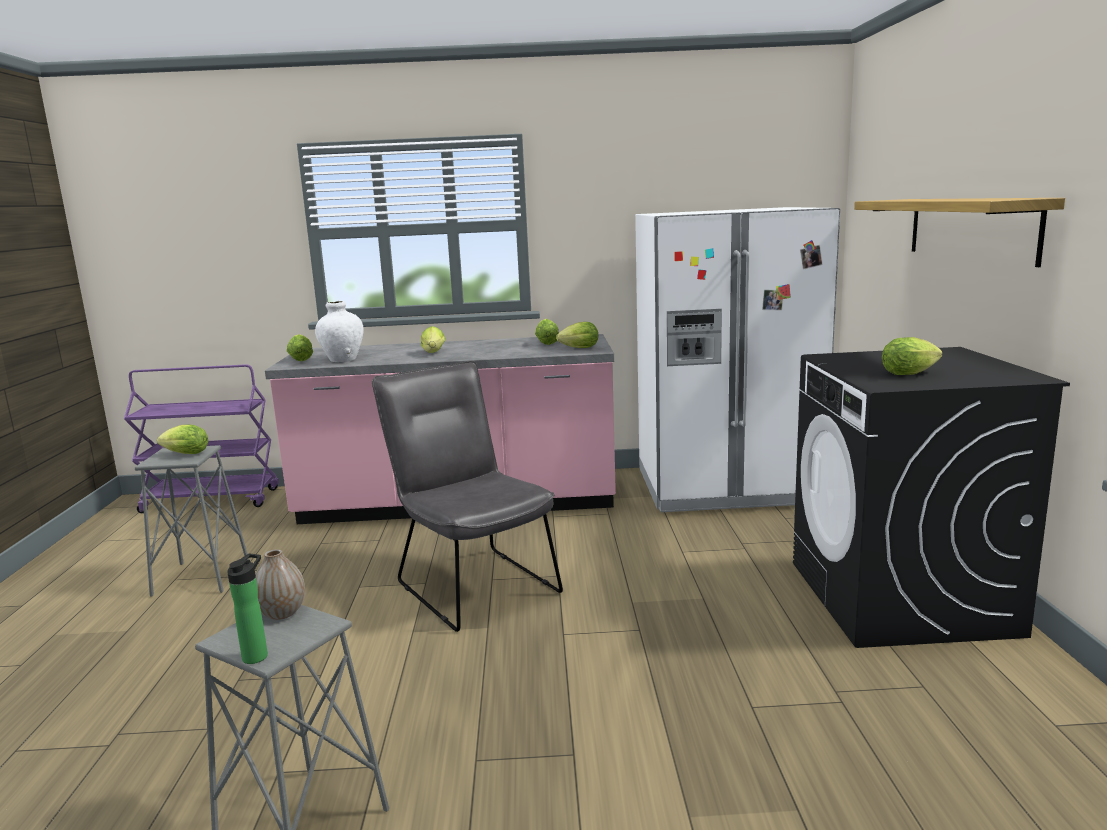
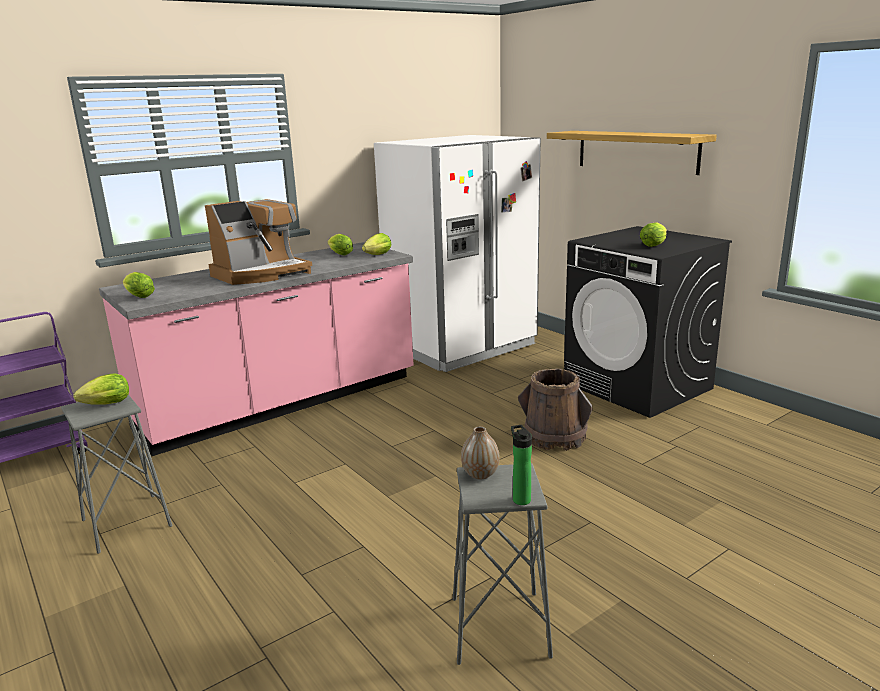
camera: 35 degrees left, 5 degrees up
(343, 360) = (186, 291): white vase -> none
(433, 353) = (261, 274): lettuce -> coffee machine
(472, 583) = (381, 453): grey chair -> none
(683, 629) = (554, 437): none -> brown bucket

